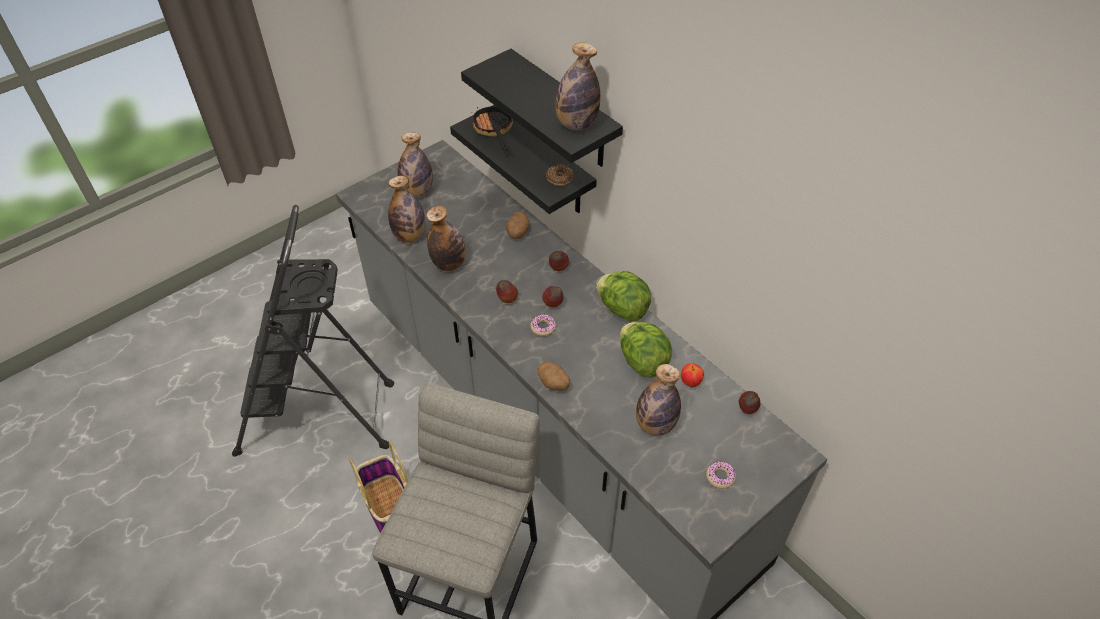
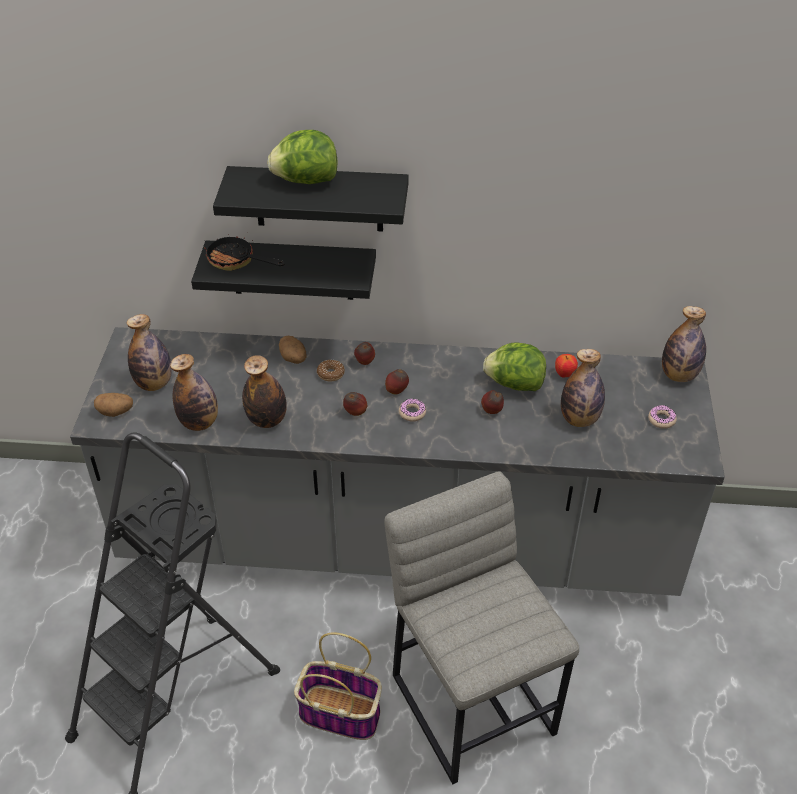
camera: 45 degrees left, 5 degrees down
(554, 383) = (475, 445): potato -> potato (116, 412)
(559, 178) = (347, 265): donut -> donut (331, 374)
(576, 124) = (372, 191): bottle -> bottle (678, 375)
(622, 308) = (451, 358): lettuce -> lettuce (305, 181)
(747, 410) = (622, 365): apple -> apple (492, 412)

